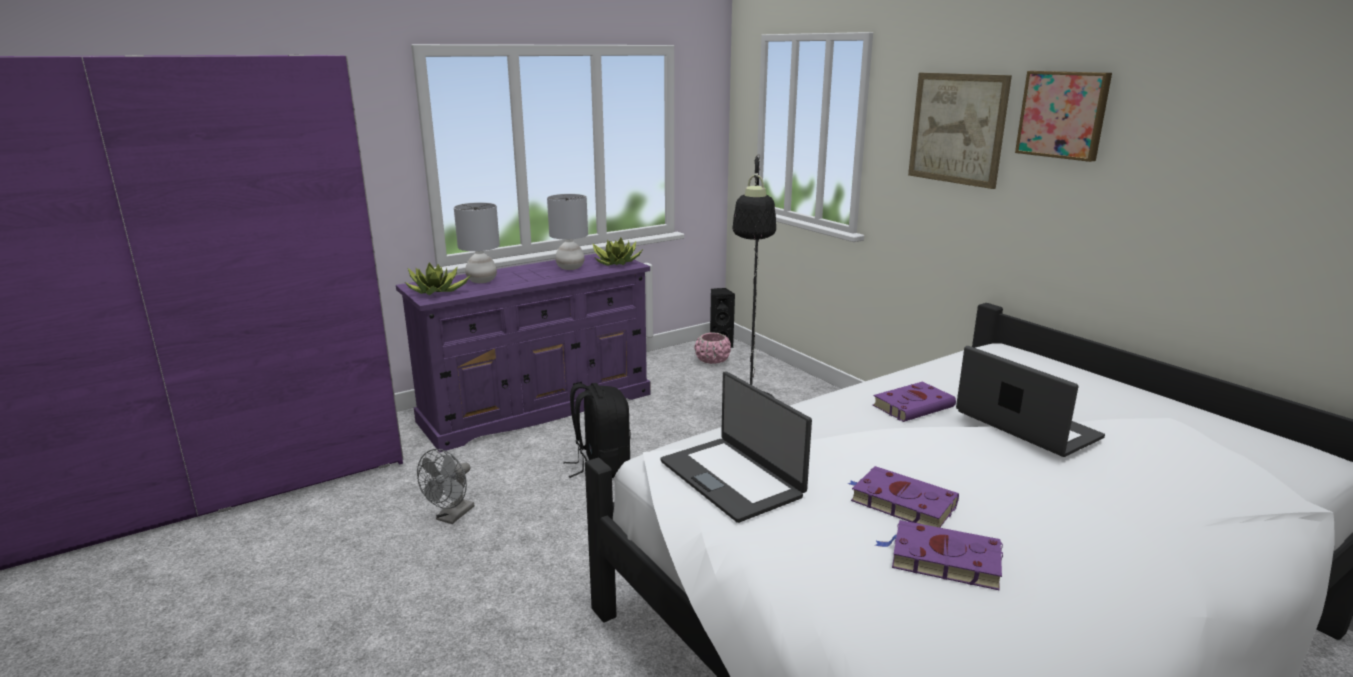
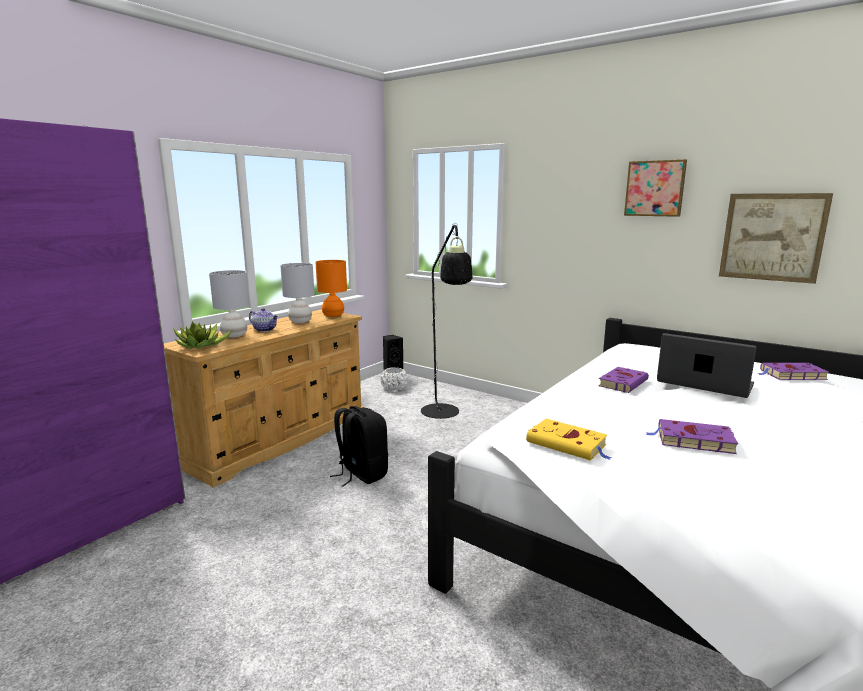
camera: 20 degrees left, 5 degrees down
(452, 517) = (258, 538): grey fan -> none
(521, 276) = (265, 330): none -> teapot
(538, 407) = (280, 439): purple dresser -> beige dresser
(616, 262) = (333, 315): potted plant -> orange table lamp
(712, 360) = (394, 388): pink planter -> white planter
(732, 478) = (568, 444): laptop -> yellow book
(941, 560) = (760, 471): purple book -> purple book (791, 375)
(957, 129) = (577, 203): picture -> picture (772, 237)

